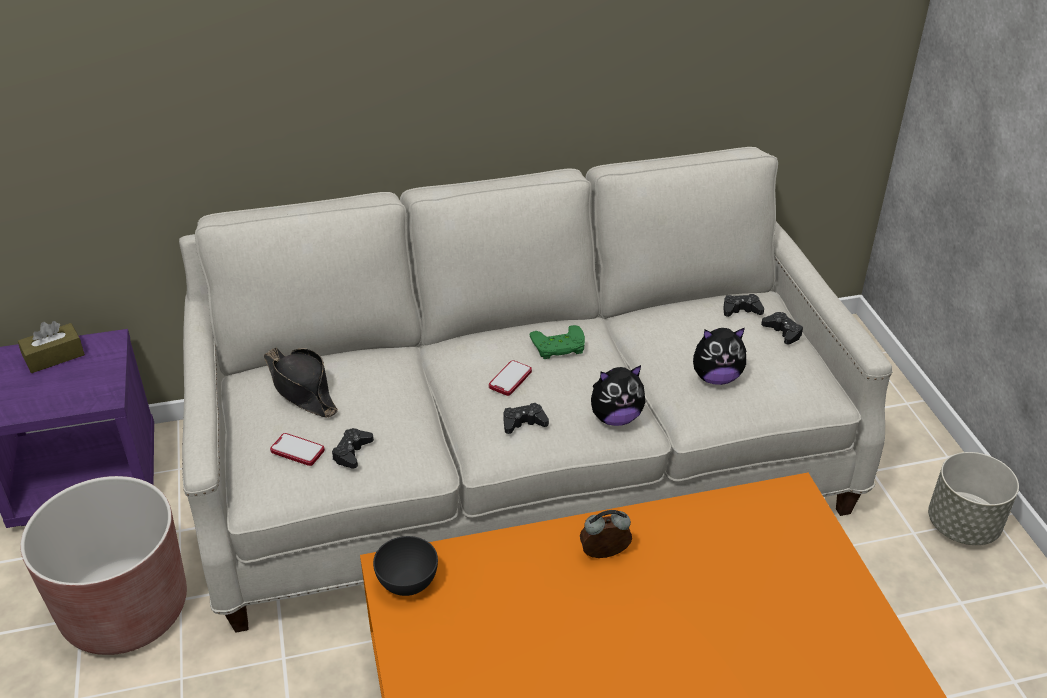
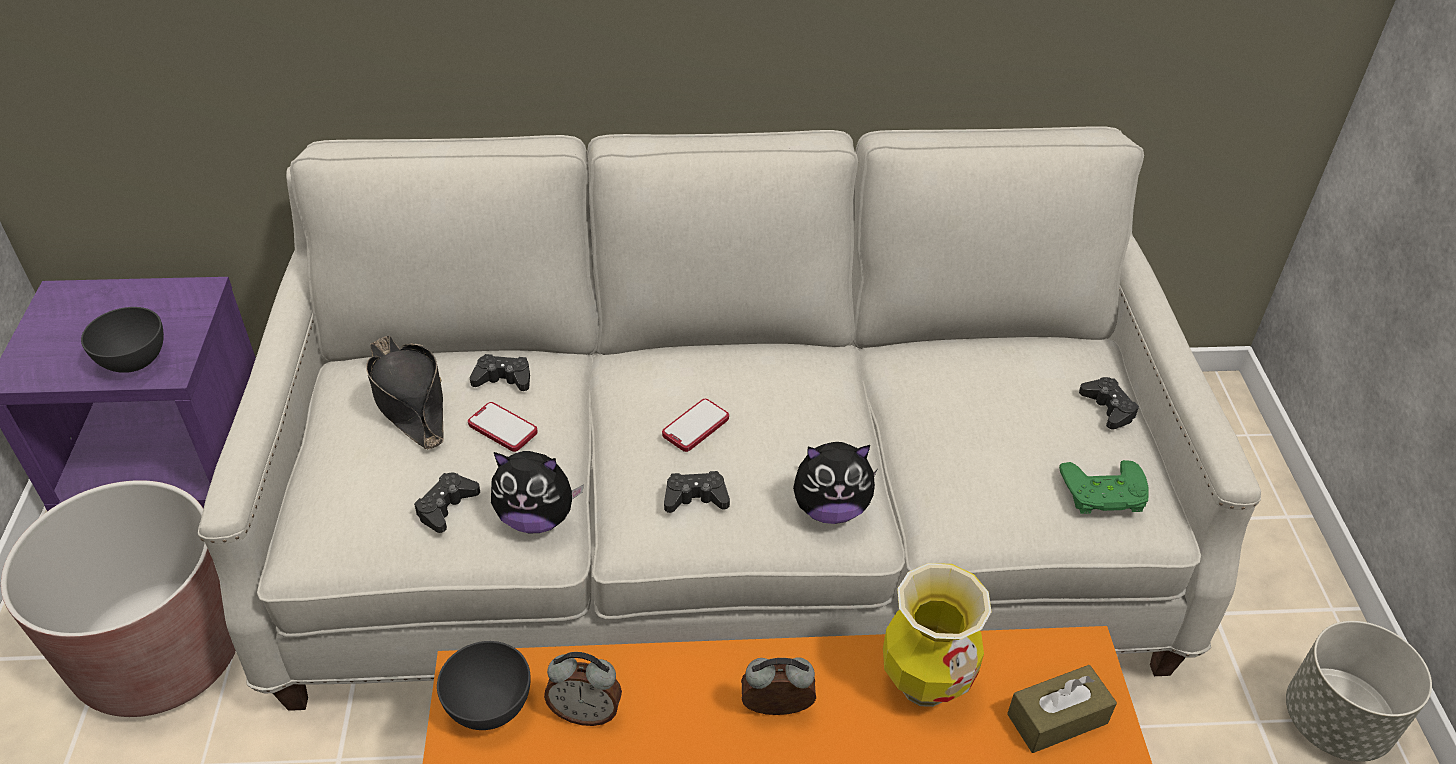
camera: 10 degrees right, 5 degrees up
(54, 356) = (124, 303): brown tissue box -> brown tissue box (1057, 718)
(78, 394) = (135, 360): none -> grey bowl
(297, 450) = (374, 493): phone -> phone (502, 428)
(475, 576) = (586, 712): none -> alarm clock
(558, 347) = (777, 387): green game controller -> green game controller (1104, 495)
(698, 524) = (924, 684): none -> vase
(716, 377) = (992, 467): plush toy -> plush toy (537, 518)
(741, 310) = (1054, 365): black game controller -> black game controller (503, 379)

